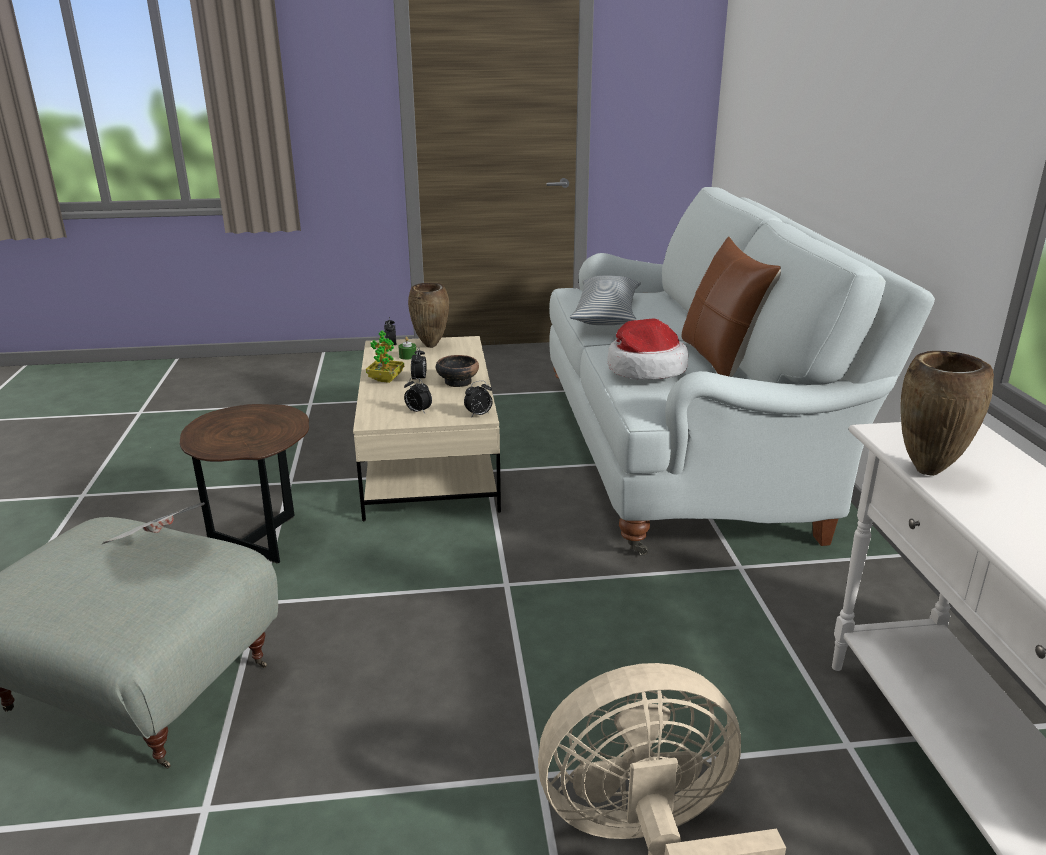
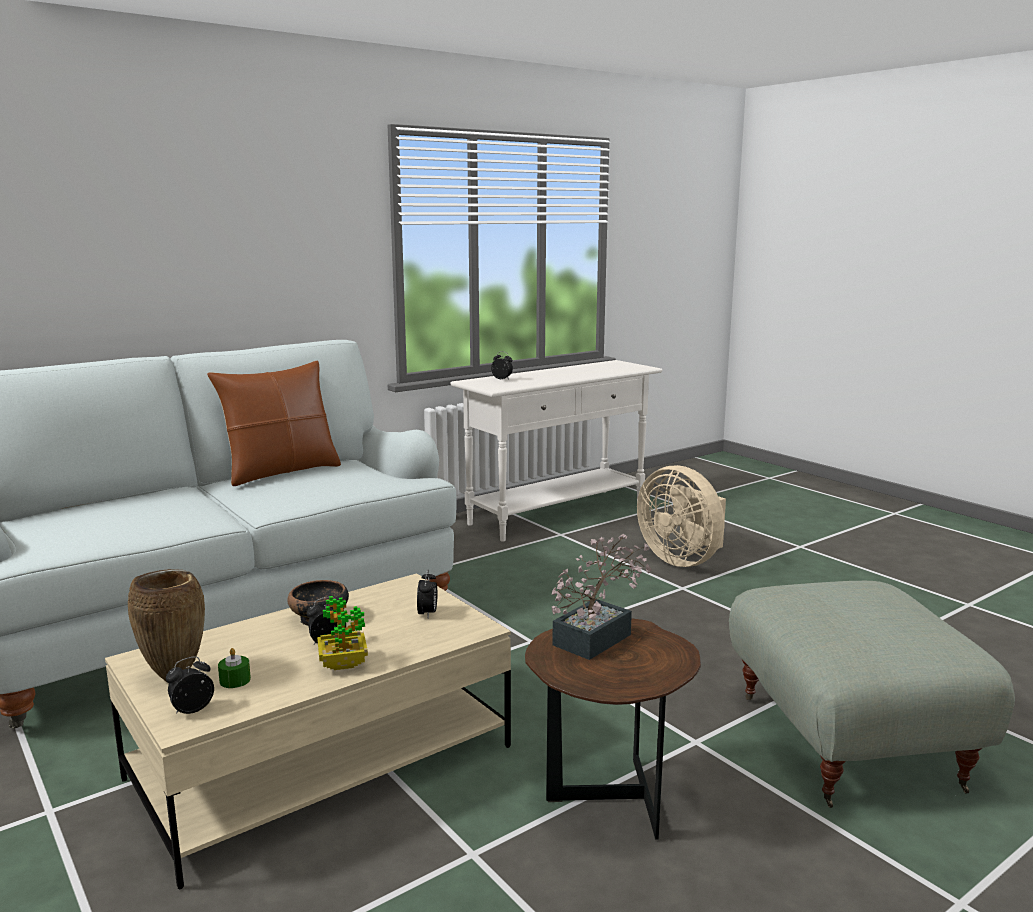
camera: 120 degrees left, 10 degrees down
(158, 547) = (813, 610): newspaper -> none
(271, 432) = (598, 636): none -> potted plant
(479, 415) = (407, 584): alarm clock -> alarm clock (502, 379)
(606, 314) = (147, 523): pillow -> none
(644, 369) = (340, 483): hat -> none
(927, 472) = (533, 383): brown vase -> none

